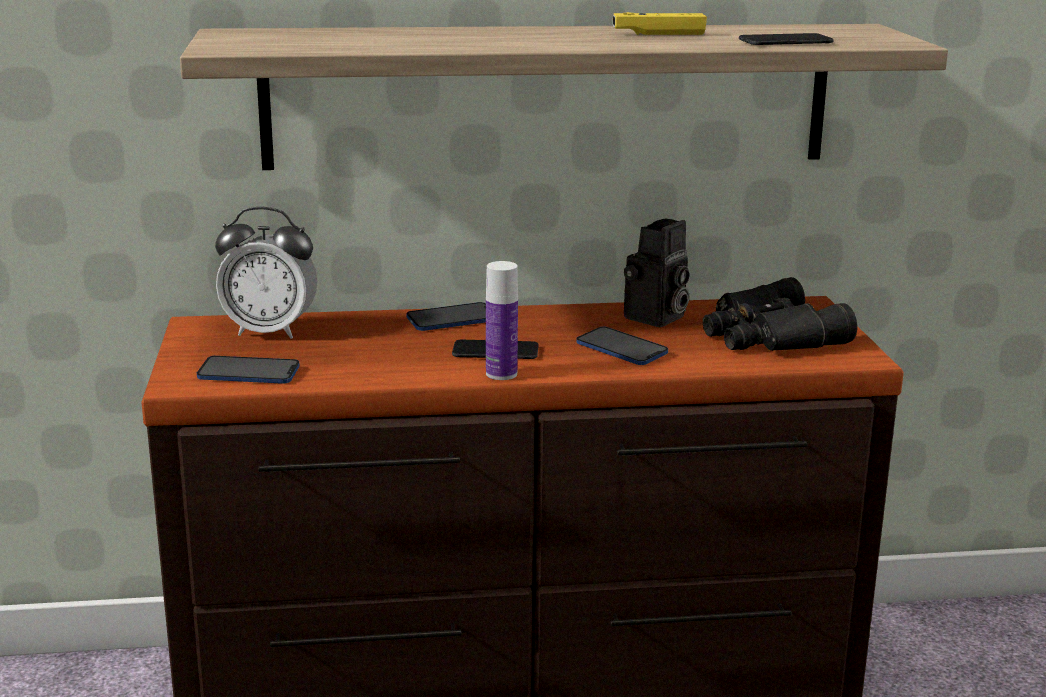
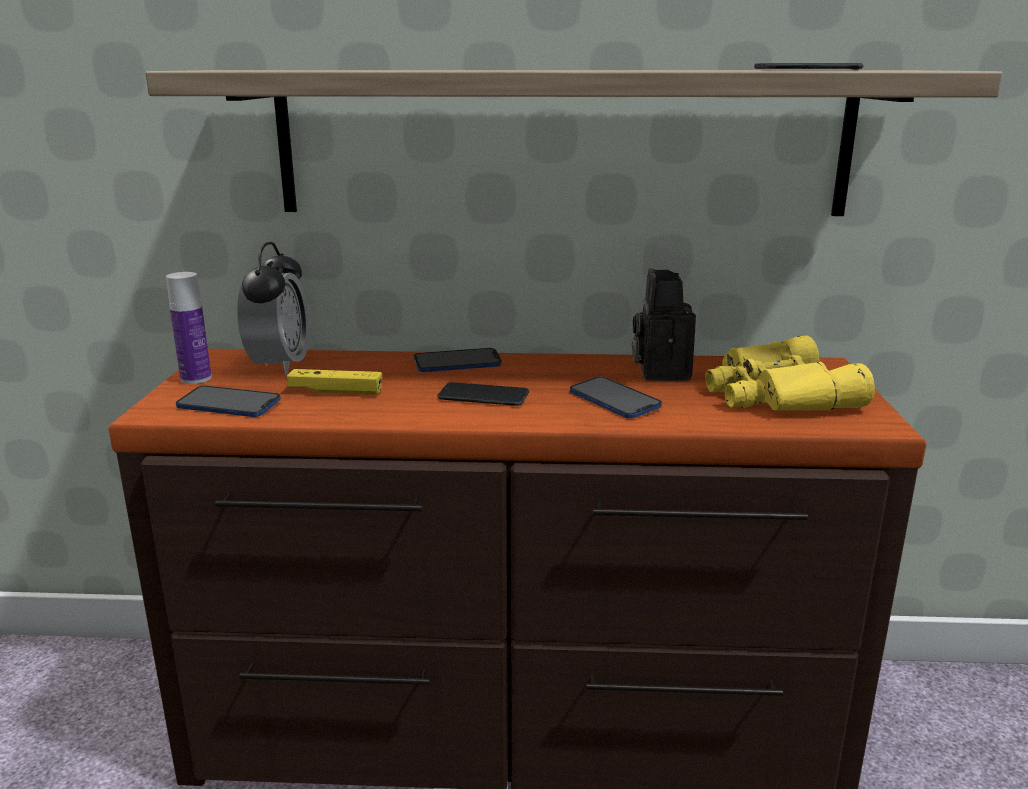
camera: 10 degrees right, 0 degrees up
(270, 332) = (279, 366): alarm clock -> alarm clock turned 105 degrees counterclockwise
(501, 374) = (477, 420): bottle -> bottle (196, 379)
(655, 318) = (660, 371): camera -> camera turned 135 degrees clockwise
(658, 34) = (669, 69): yellow game controller -> yellow game controller (335, 392)
(768, 336) = (775, 395): black binoculars -> yellow binoculars

